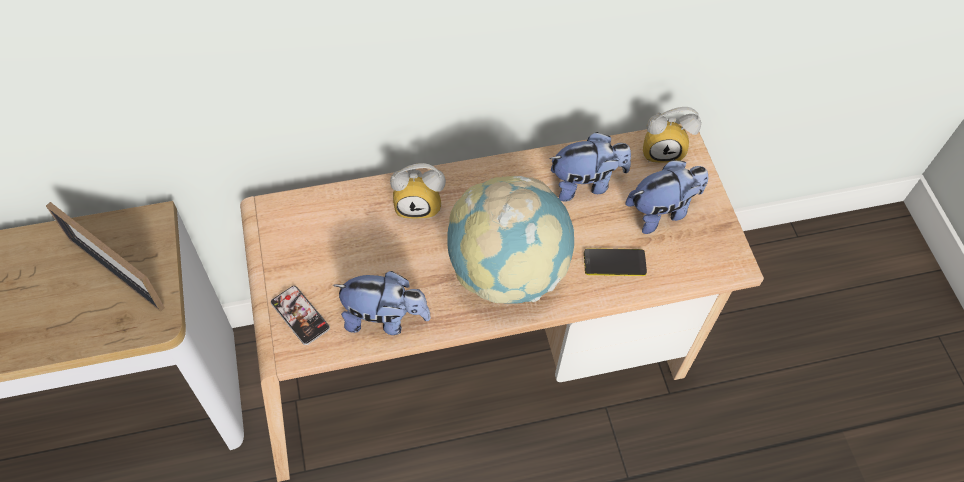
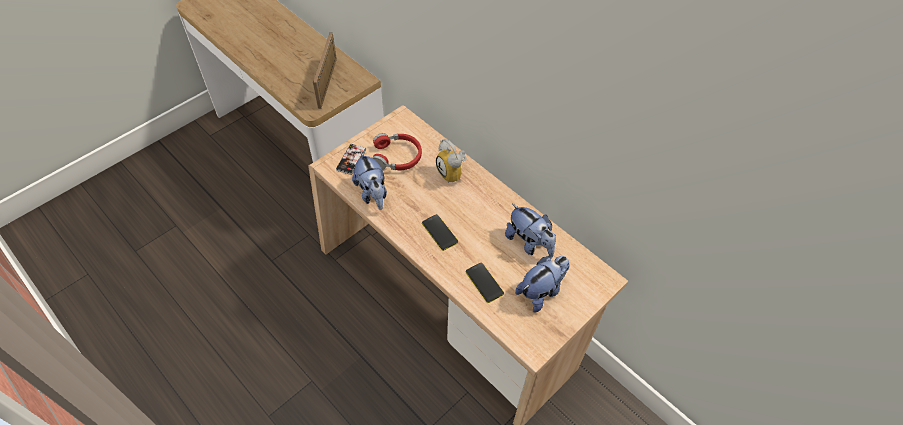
camera: 60 degrees right, 5 degrees down
(340, 255) = (397, 157): none -> red headphones
(507, 271) = (439, 232): globe -> phone
(662, 211) = (541, 291): plush toy -> plush toy turned 75 degrees counterclockwise
(663, 149) = (589, 272): alarm clock -> none

